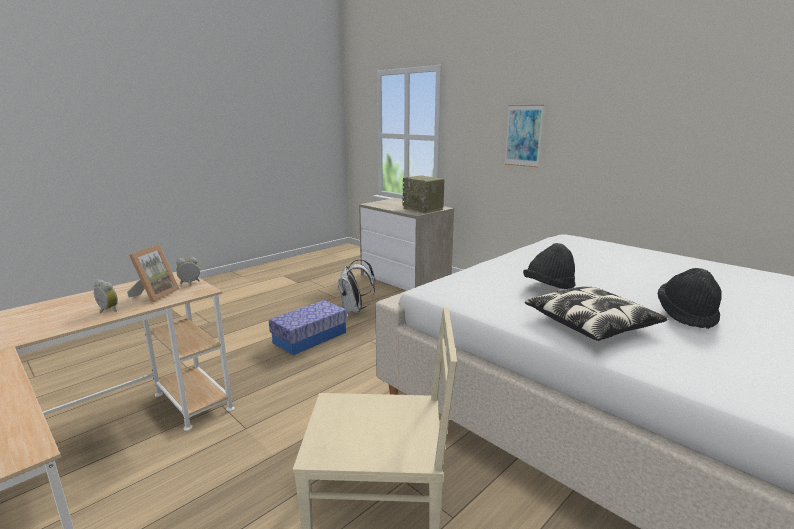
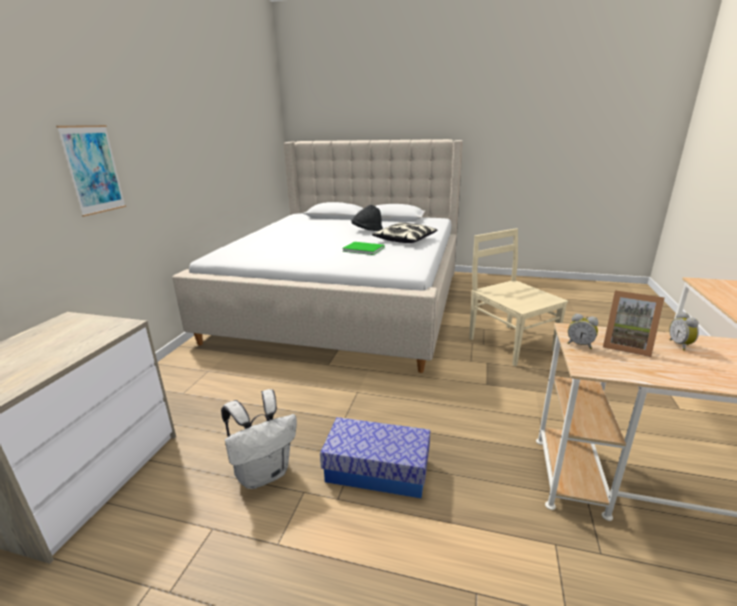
camera: 120 degrees left, 5 degrees up
(155, 294) = (626, 345): picture frame -> picture frame turned 135 degrees counterclockwise
(423, 209) = (79, 329): radio -> none
(548, 287) = (363, 249): black hat -> green book

